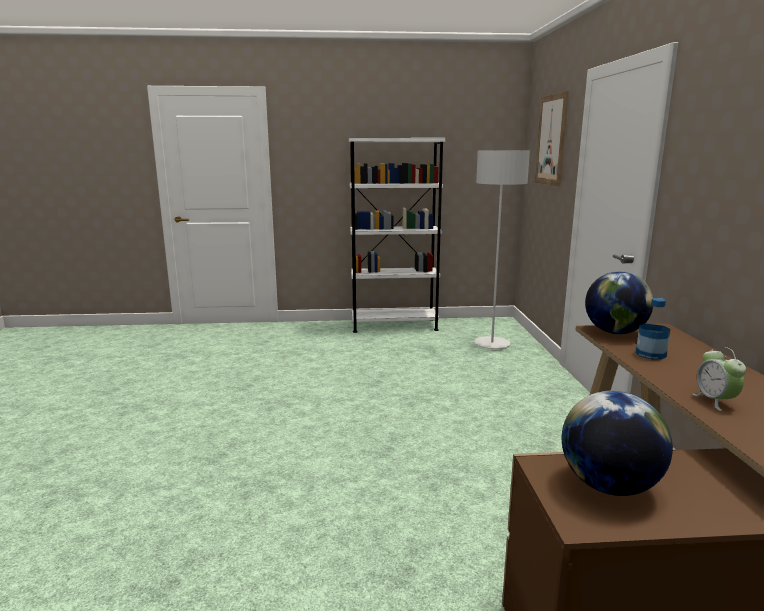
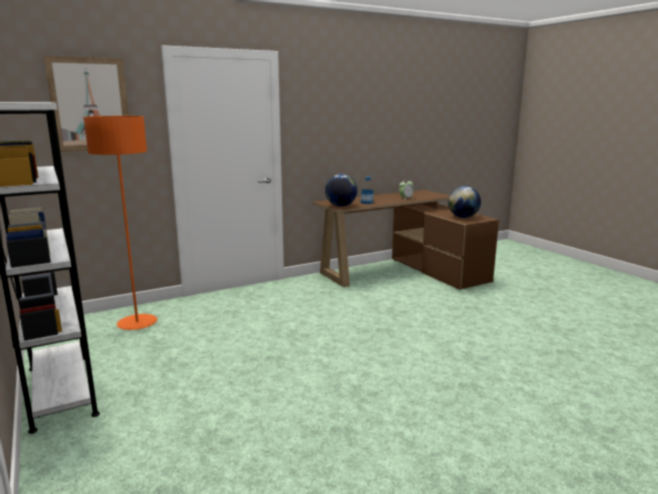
camera: 115 degrees left, 0 degrees up
(492, 344) = (137, 324): grey floor lamp -> orange floor lamp

